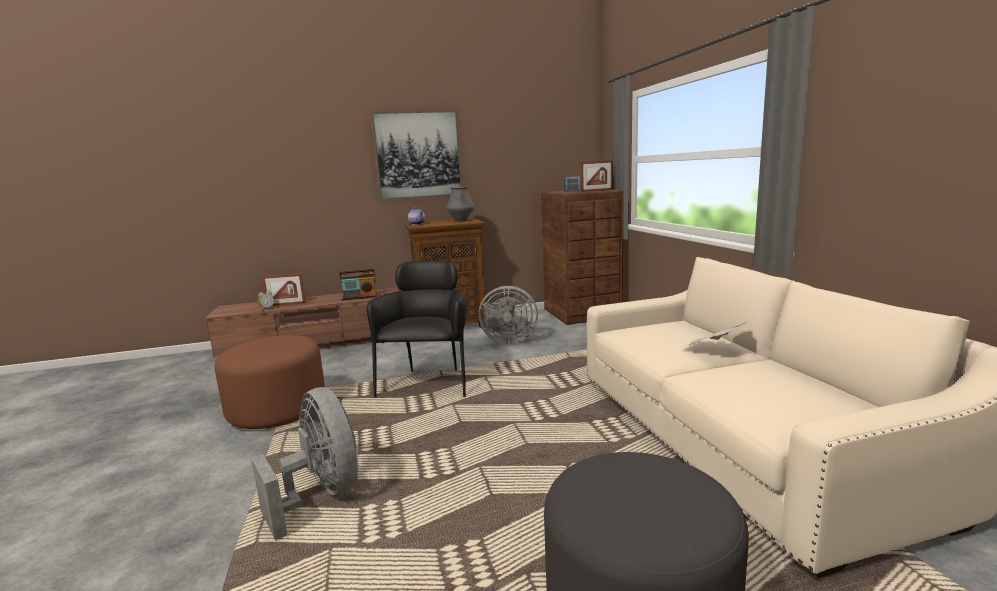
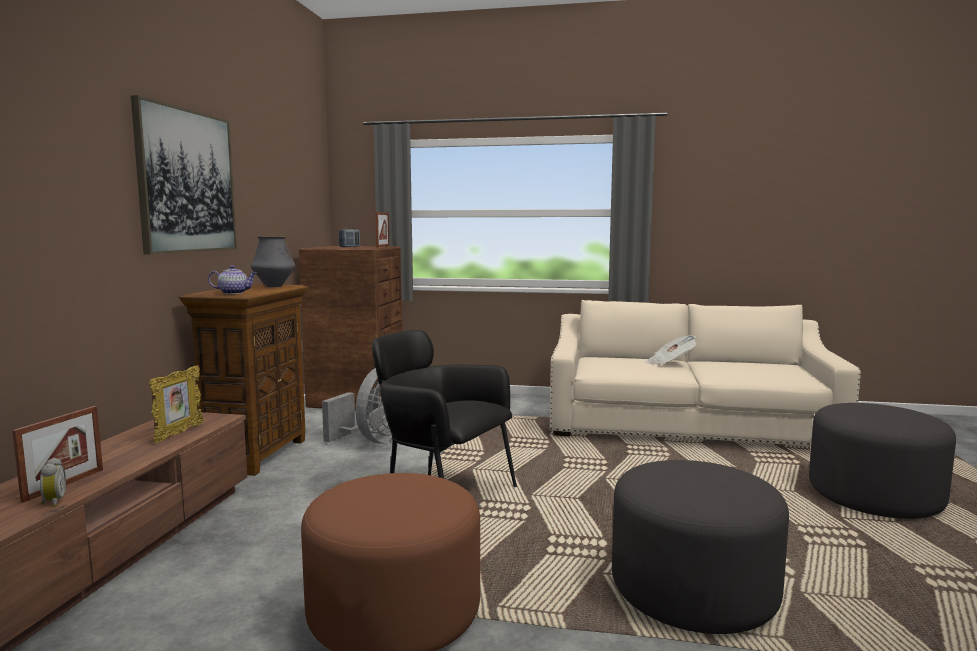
camera: 65 degrees left, 5 degrees down
(322, 495) = (693, 591): grey fan -> grey ottoman
(360, 297) = (178, 433): radio -> picture frame

